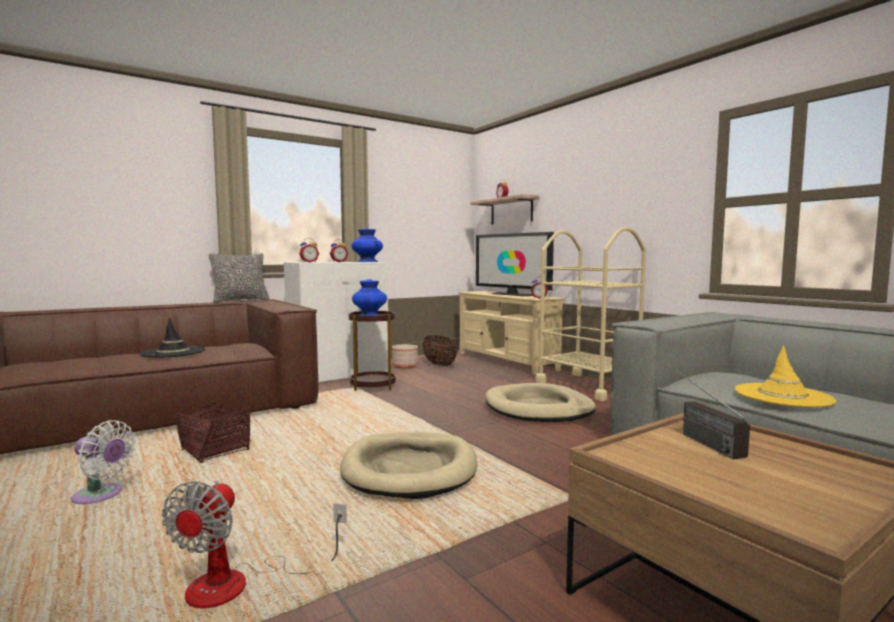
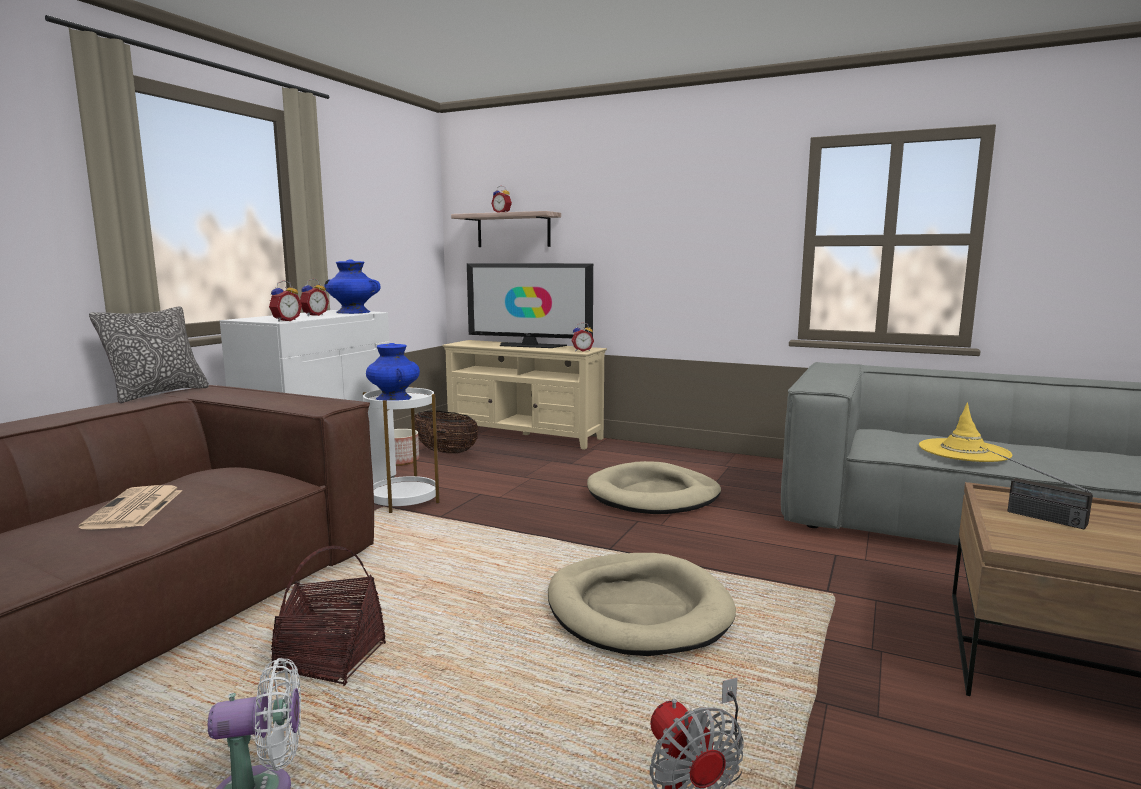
camera: 30 degrees left, 5 degrees up
(173, 352) = (135, 509): black hat -> newspaper
(373, 386) = (404, 501): brown side table -> white side table
(588, 386) = (660, 456): beige cart -> none

